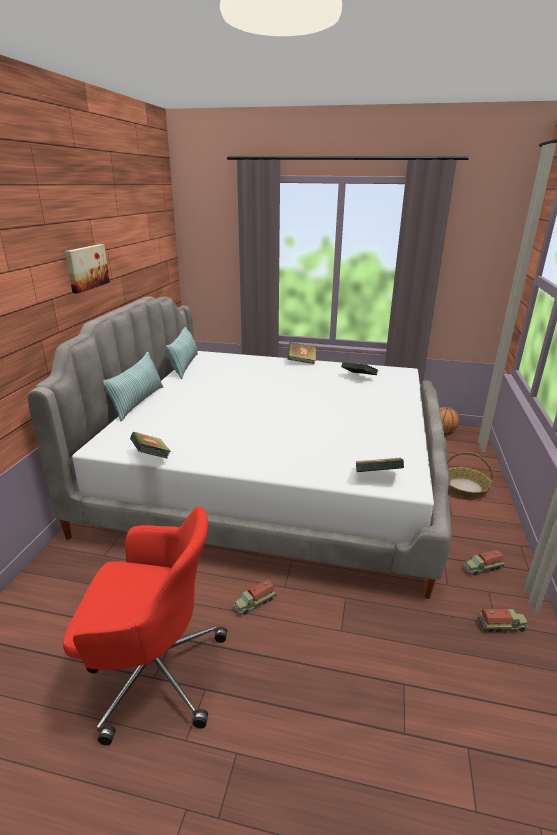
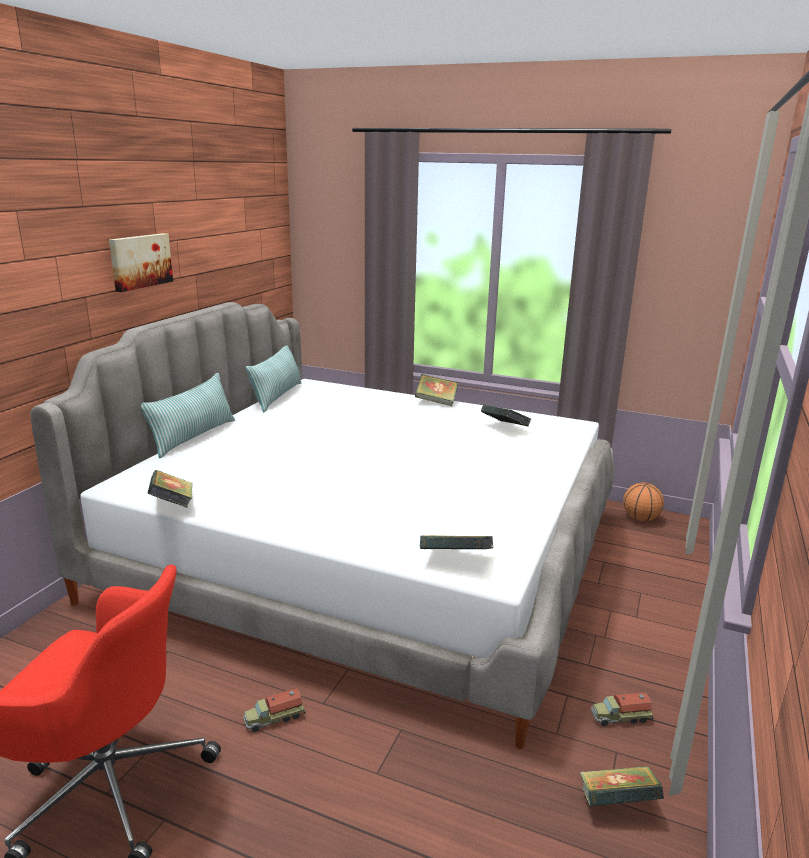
camera: 10 degrees right, 5 degrees down
(465, 487) = (642, 600): basket -> none
(502, 625) = (616, 803): toy truck -> book

